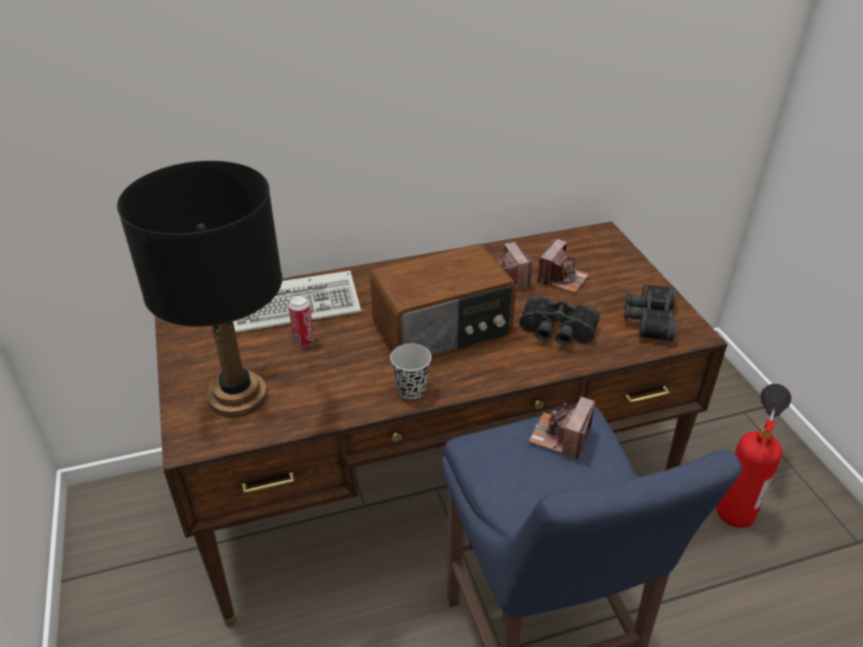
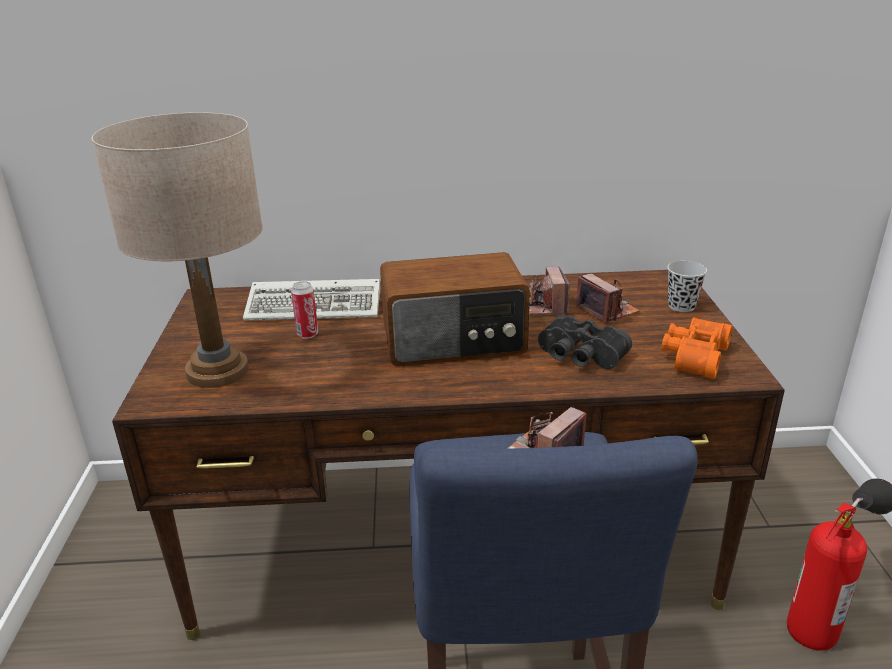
camera: 15 degrees right, 10 degrees down
(238, 397) = (217, 372): black table lamp -> beige table lamp
(411, 390) = (394, 387): black cup -> black cup (681, 306)
(562, 279) = (607, 311): camera -> camera turned 75 degrees counterclockwise
(647, 319) = (692, 356): black binoculars -> orange binoculars

